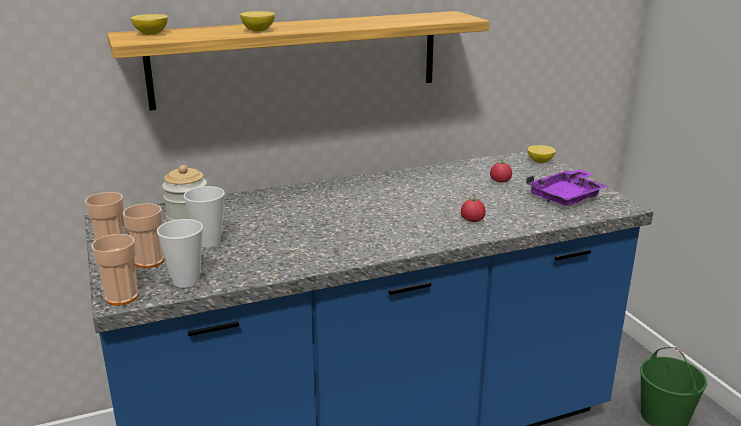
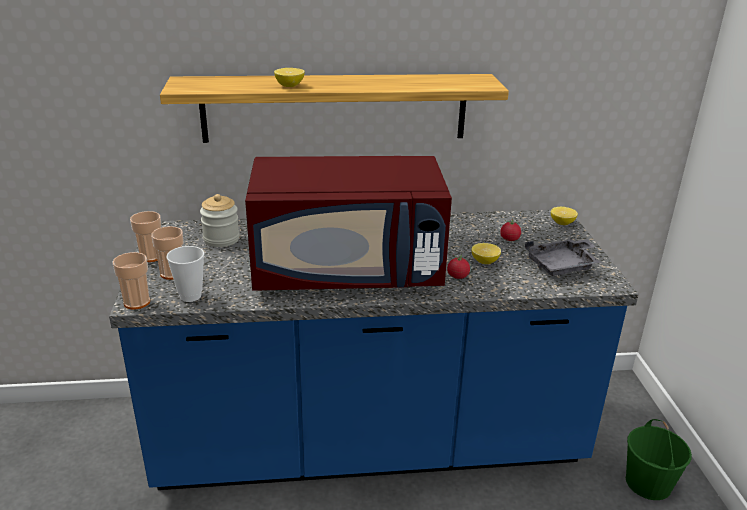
camera: 15 degrees right, 5 degrees up
(151, 34) = (201, 82): lemon -> lemon (485, 261)
(209, 242) = (226, 263): cup -> none
(354, 231) = (348, 271): none -> red microwave
(567, 197) = (562, 265): purple tray -> grey tray

